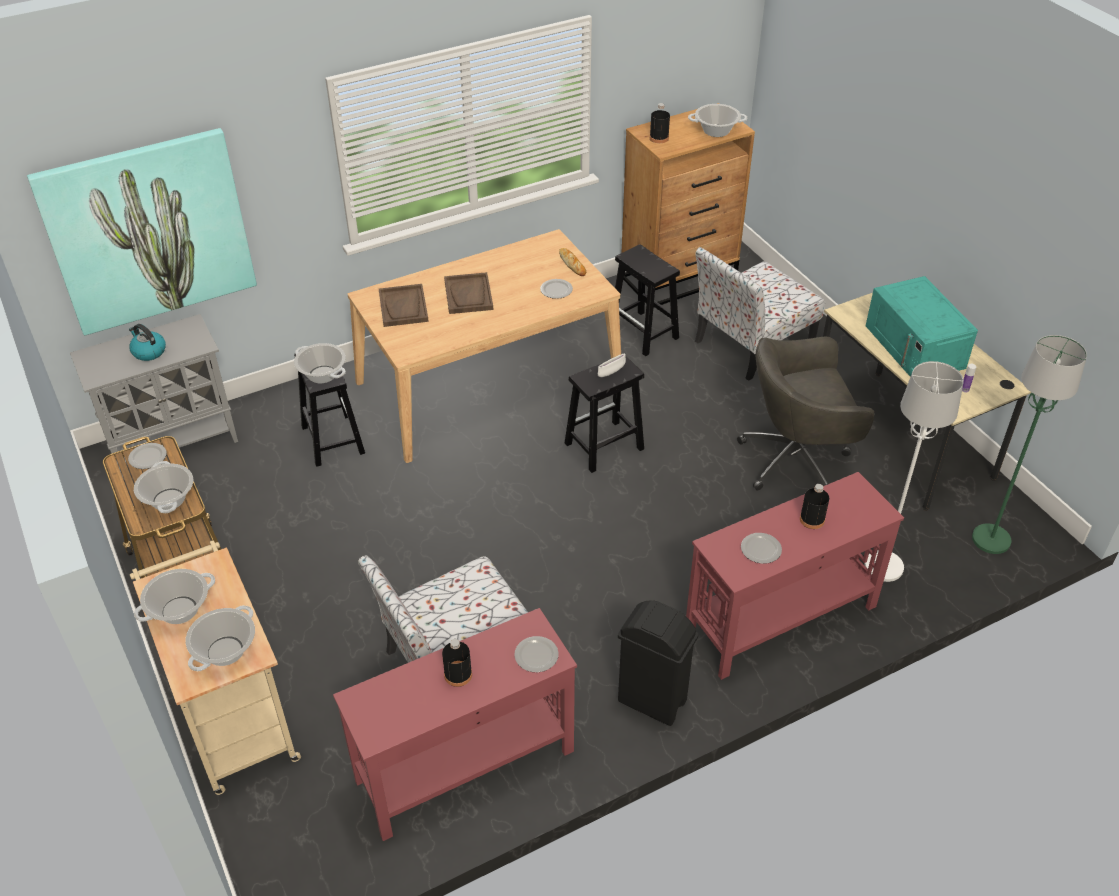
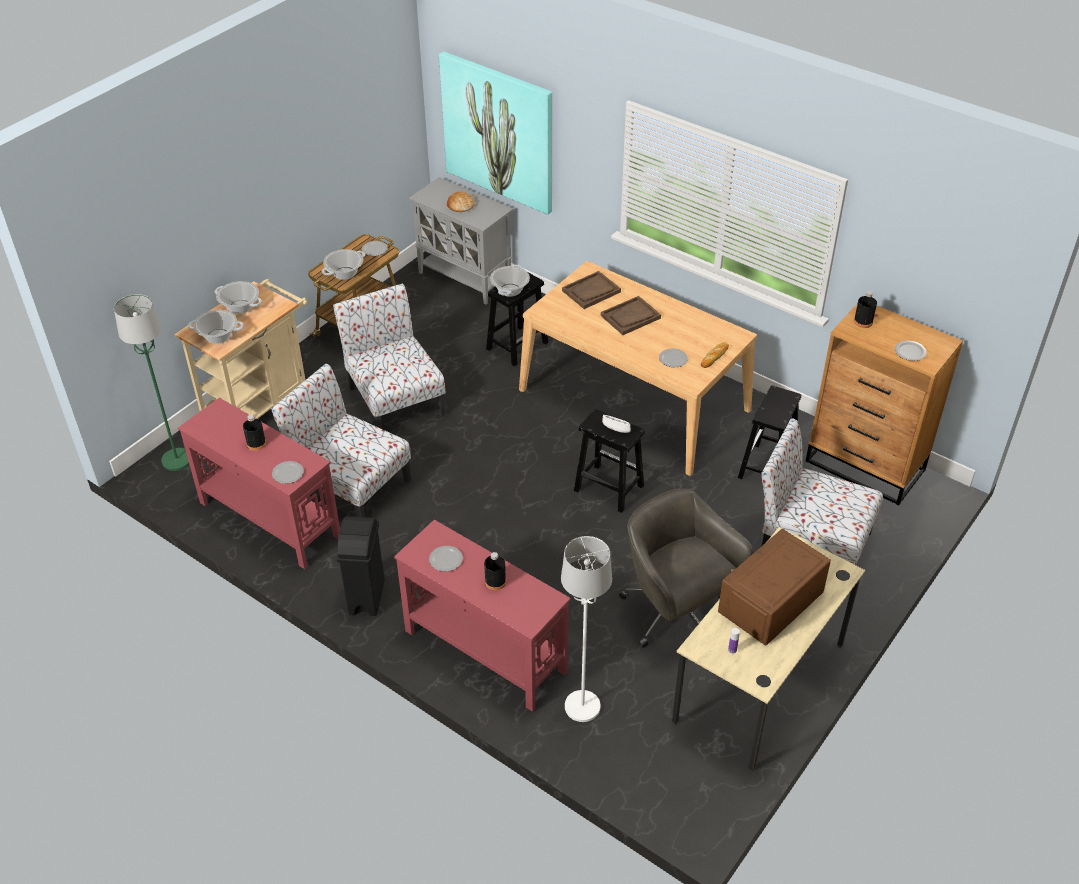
camera: 65 degrees right, 0 degrees up
(148, 351) = (460, 205): kettle -> bread
(338, 575) = (395, 399): none -> chair
(716, 131) = (909, 352): cooking pot -> plate
(915, 347) = (770, 602): turquoise microwave -> brown microwave
(990, 539) = (665, 781): green floor lamp -> green floor lamp (177, 460)

